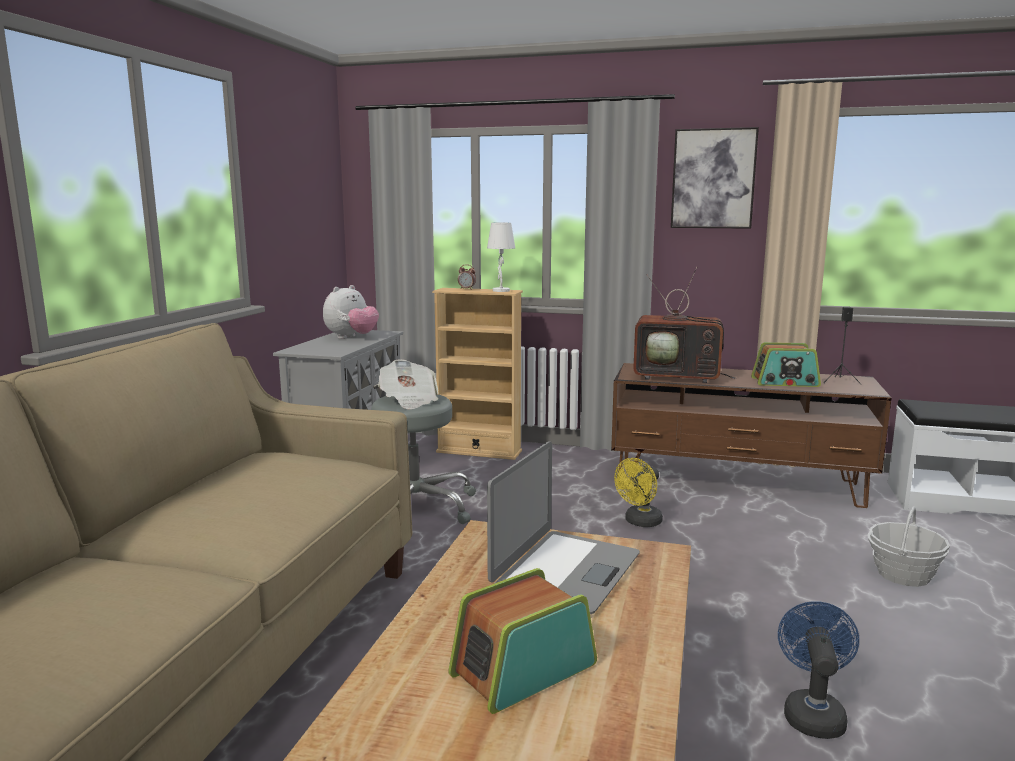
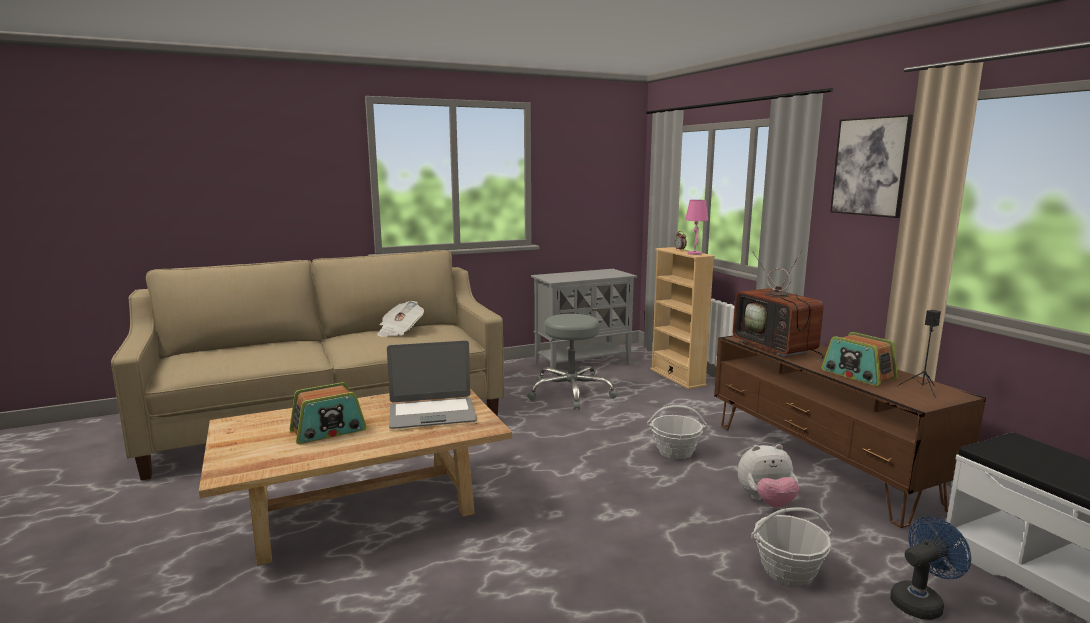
camera: 50 degrees right, 0 degrees up
(351, 338) = (594, 274): plush toy -> plush toy (766, 502)
(409, 401) = (570, 318): newspaper -> newspaper (399, 331)
(500, 290) = (694, 253): white table lamp -> pink table lamp
(522, 669) = (328, 431): radio -> radio turned 135 degrees clockwise
(640, 522) = (675, 451): yellow fan -> basket
(812, 713) = (519, 570): blue fan -> blue fan (921, 602)

